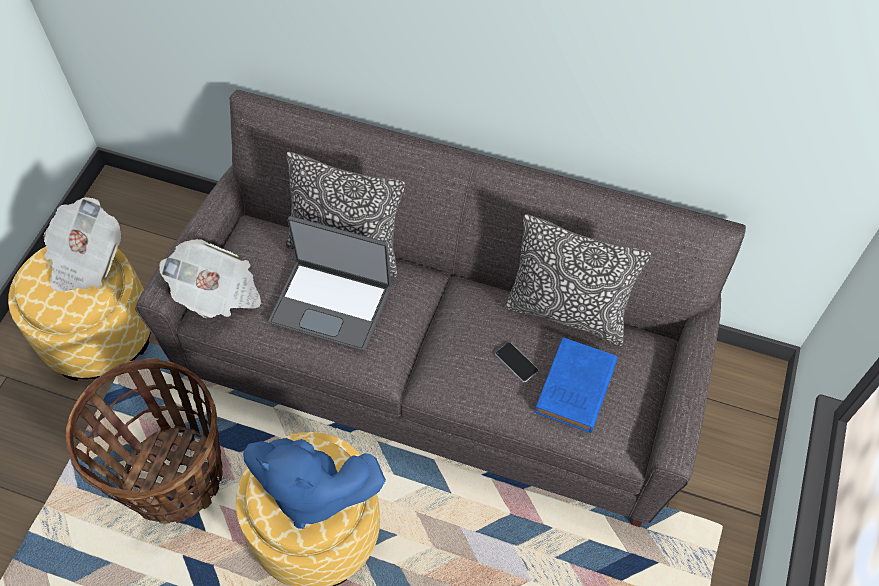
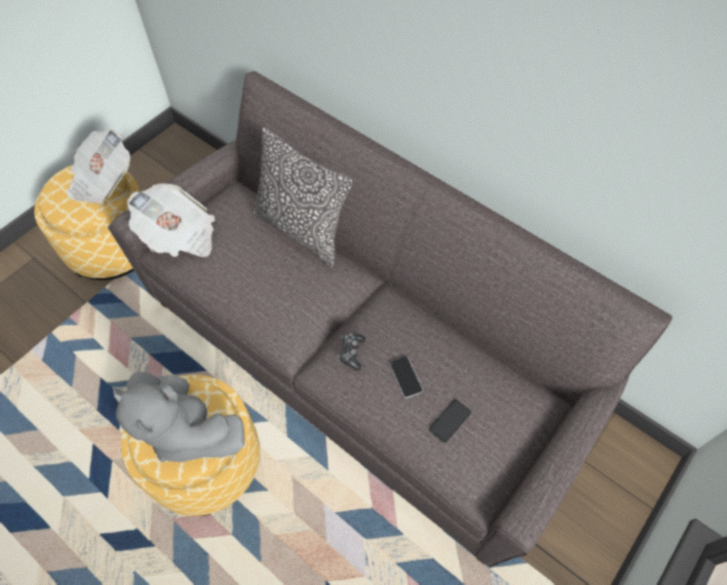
camera: 20 degrees right, 0 degrees up
(174, 476) = (116, 377): basket -> none
(312, 490) = (187, 430): blue plush toy -> grey plush toy
(332, 304) = (267, 273): laptop -> none
(453, 356) = (351, 352): none -> game controller
(567, 312) = (472, 346): pillow -> none
(574, 389) = (450, 421): blue book -> phone

